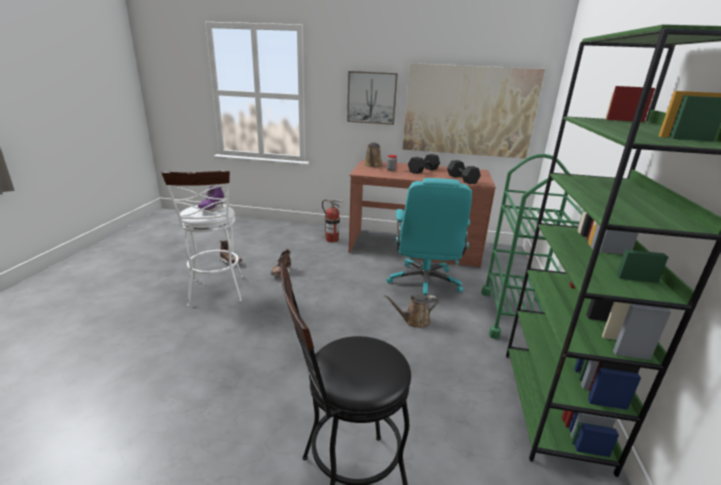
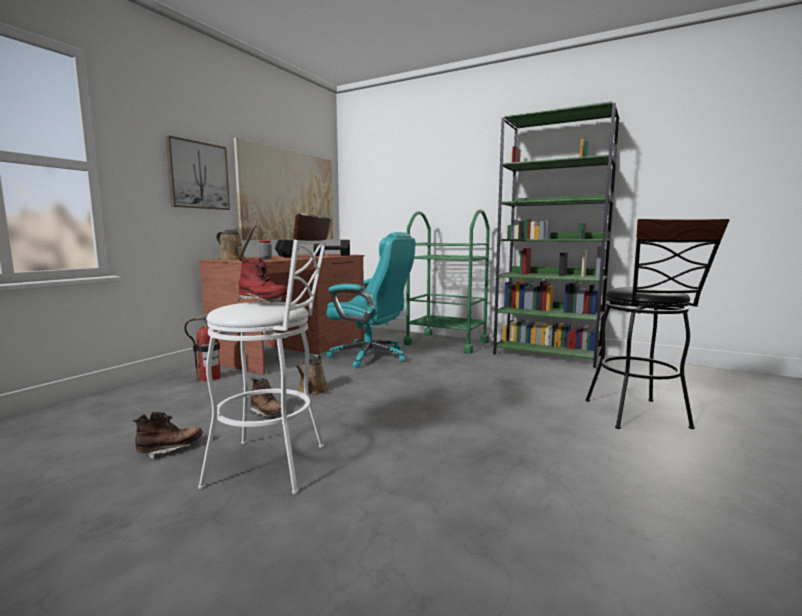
camera: 70 degrees left, 15 degrees down
(212, 209) = (263, 303): purple boot -> red boot
(414, 321) = (434, 369): brown watering can -> brown watering can (312, 391)

